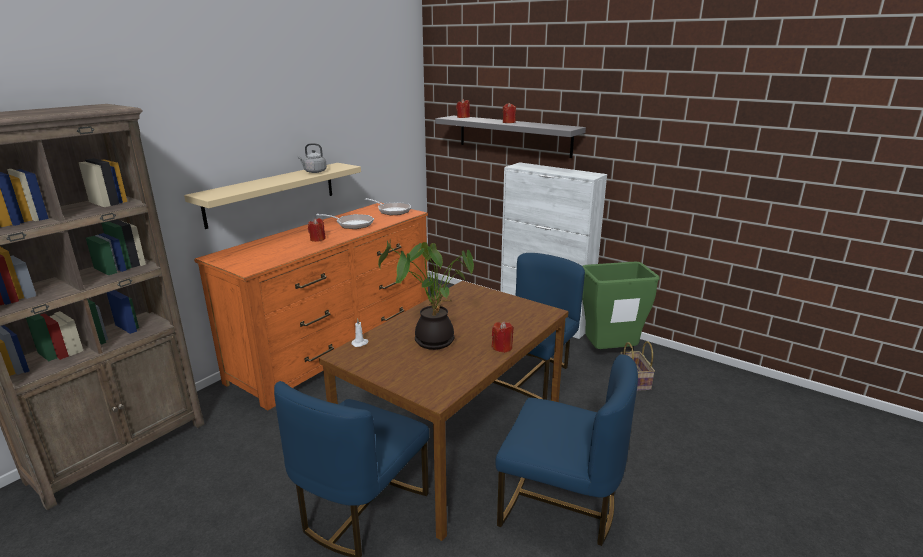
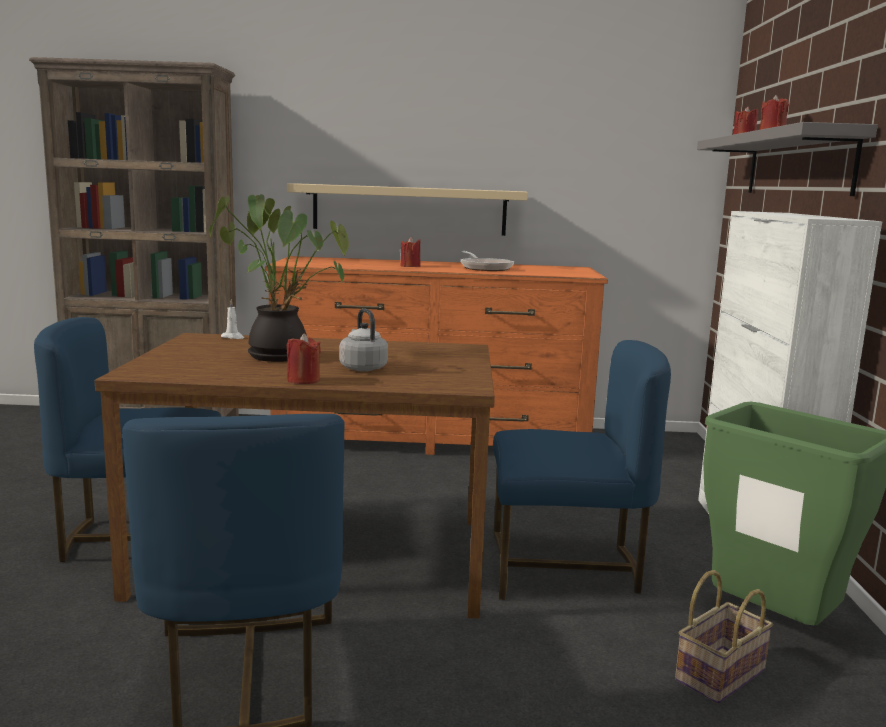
camera: 55 degrees right, 10 degrees down
(314, 171) = (461, 188): grey kettle -> grey kettle (362, 368)
(392, 211) = (570, 271): frying pan -> none

